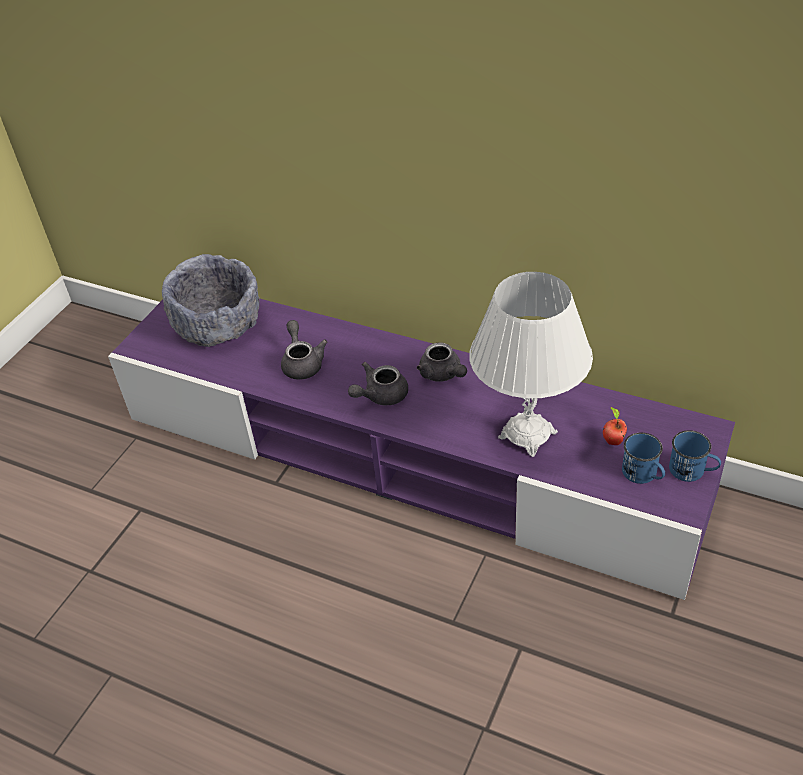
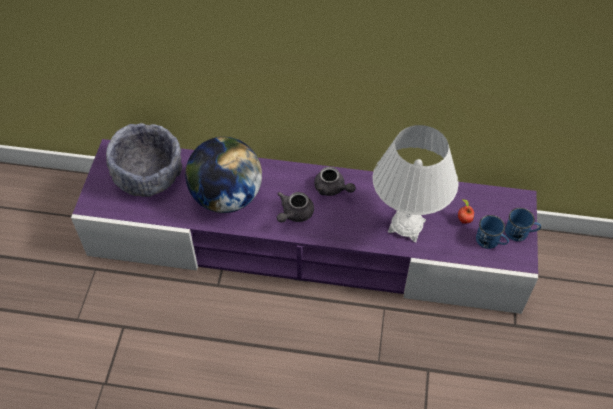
camera: 20 degrees left, 10 degrees up
(302, 363) = (226, 197): grey teapot -> globe

